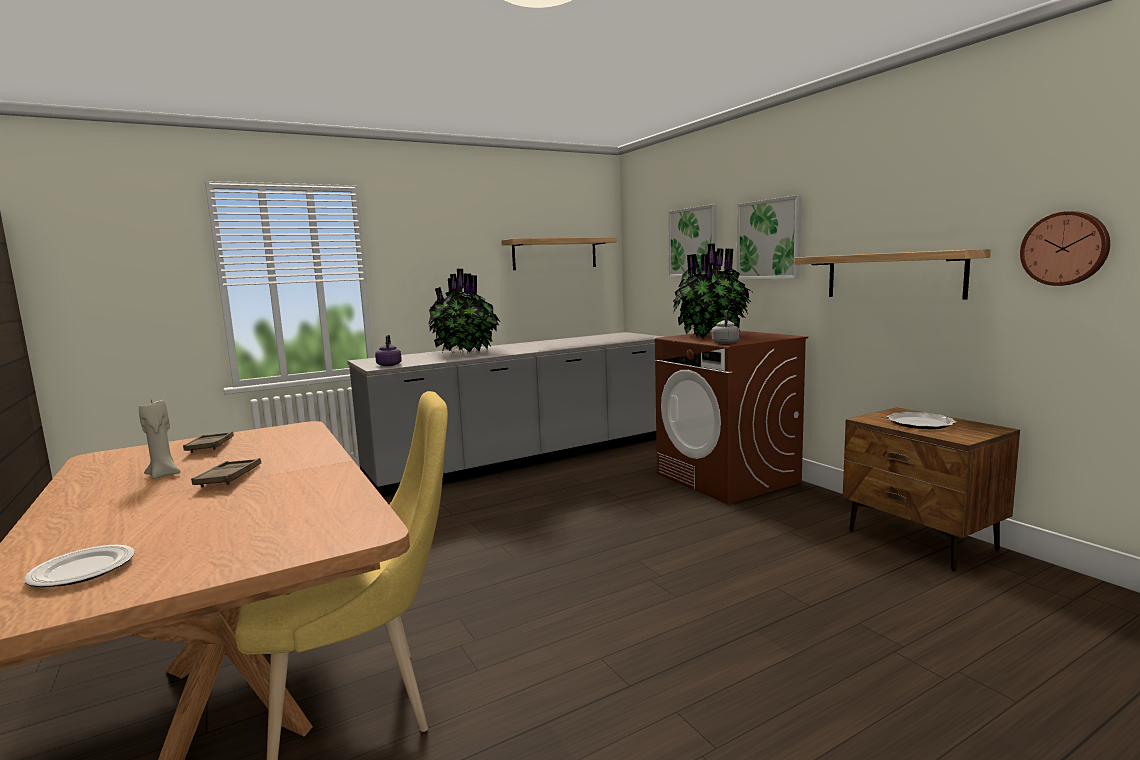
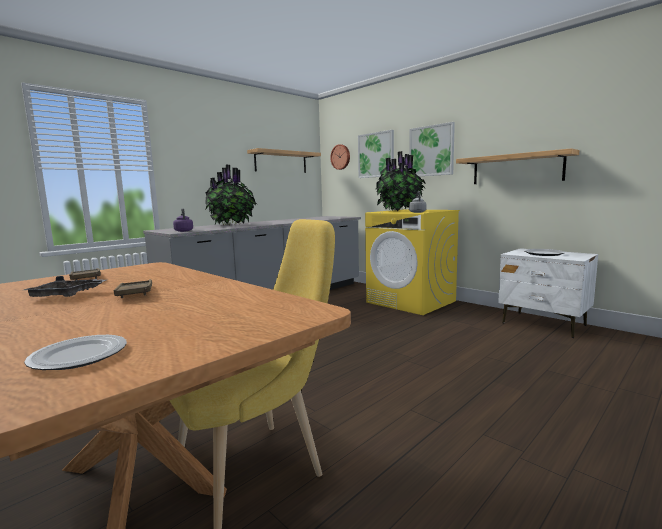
camera: 15 degrees left, 0 degrees up
(164, 475) = (67, 295): beige candle -> grey tray
(727, 478) = (411, 302): brown washing machine -> yellow washing machine
(921, 540) = (544, 324): brown nightstand -> white nightstand
(1065, 248) = (624, 147): wall clock -> wall clock (341, 157)

